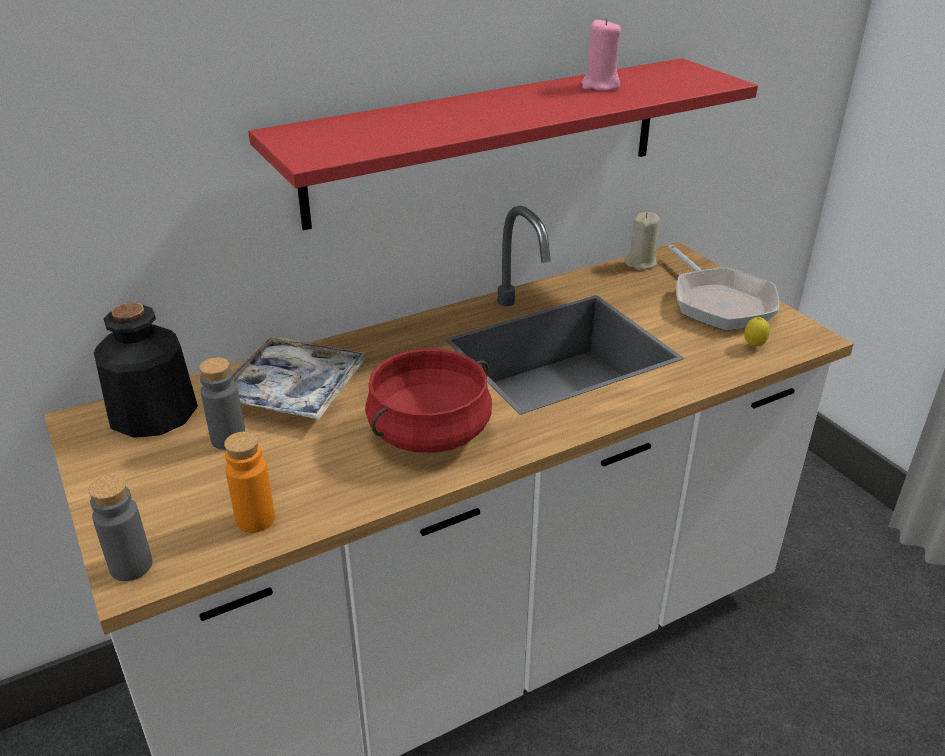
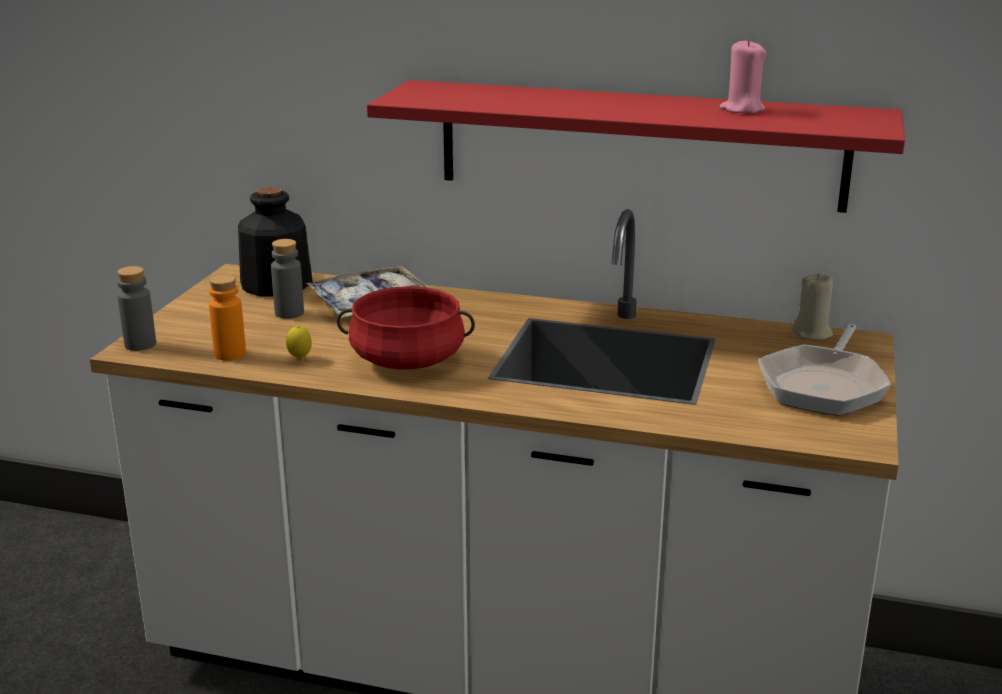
camera: 45 degrees right, 10 degrees down
(753, 346) = (782, 424): lemon -> lemon (300, 358)

